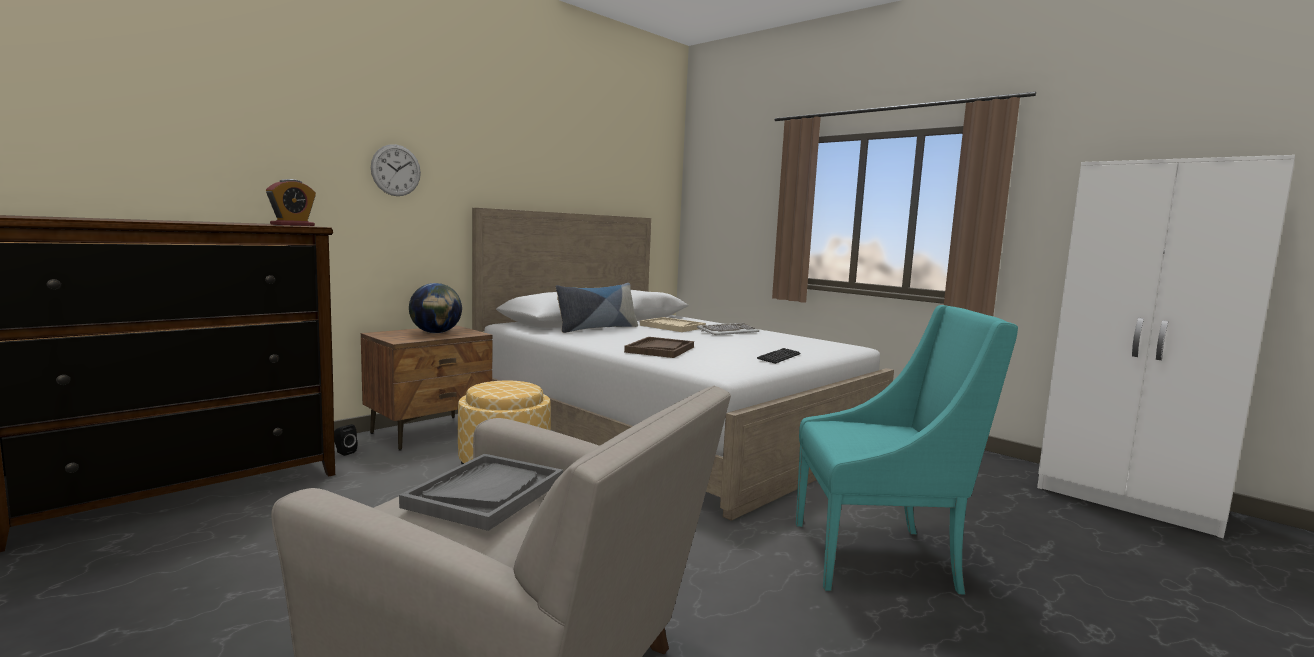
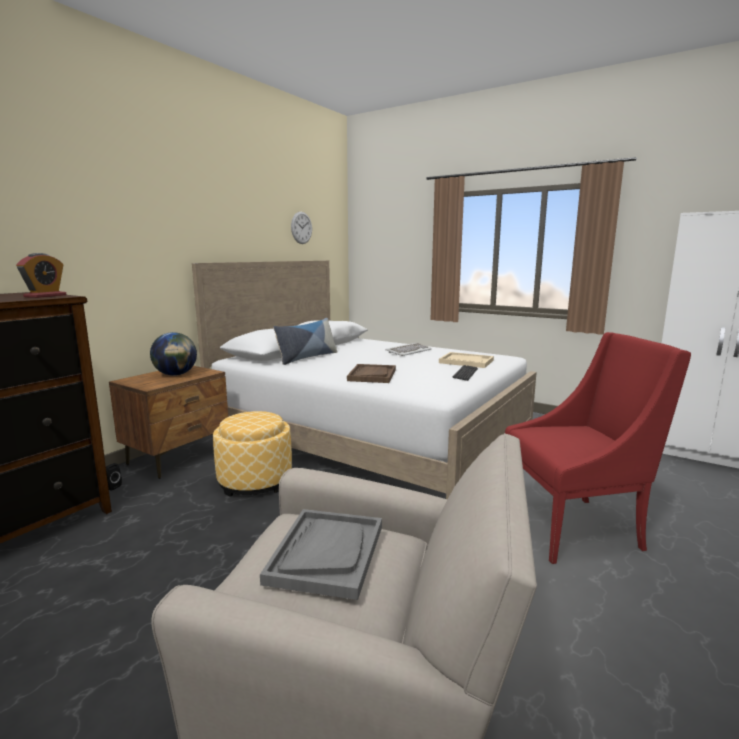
camera: 10 degrees left, 5 degrees up
(396, 170) = (124, 234): wall clock -> wall clock (301, 228)
(672, 326) = (363, 350): beige tray -> beige tray (466, 361)
(879, 557) = (574, 527): turquoise armchair -> red armchair

